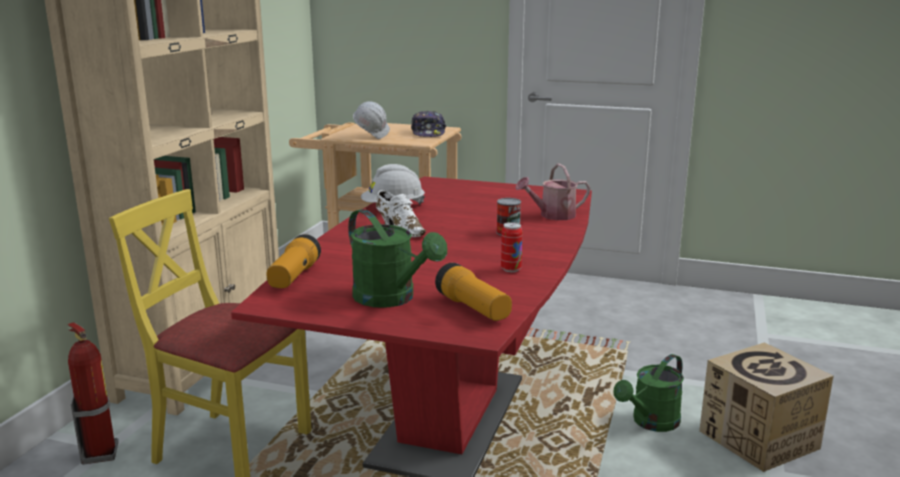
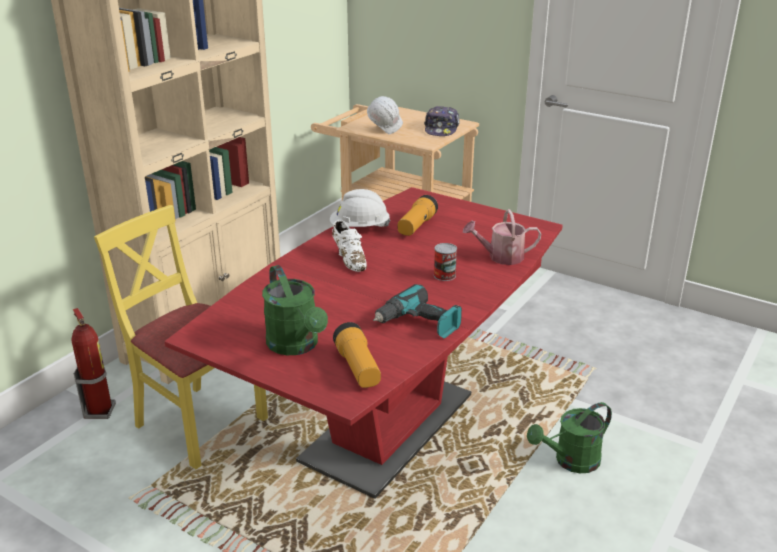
camera: 15 degrees right, 10 degrees up
(294, 277) = (231, 307): flashlight -> flashlight (416, 226)
(511, 269) = (418, 324): can -> power drill
(758, 439) = (666, 498): cardboard box -> none

